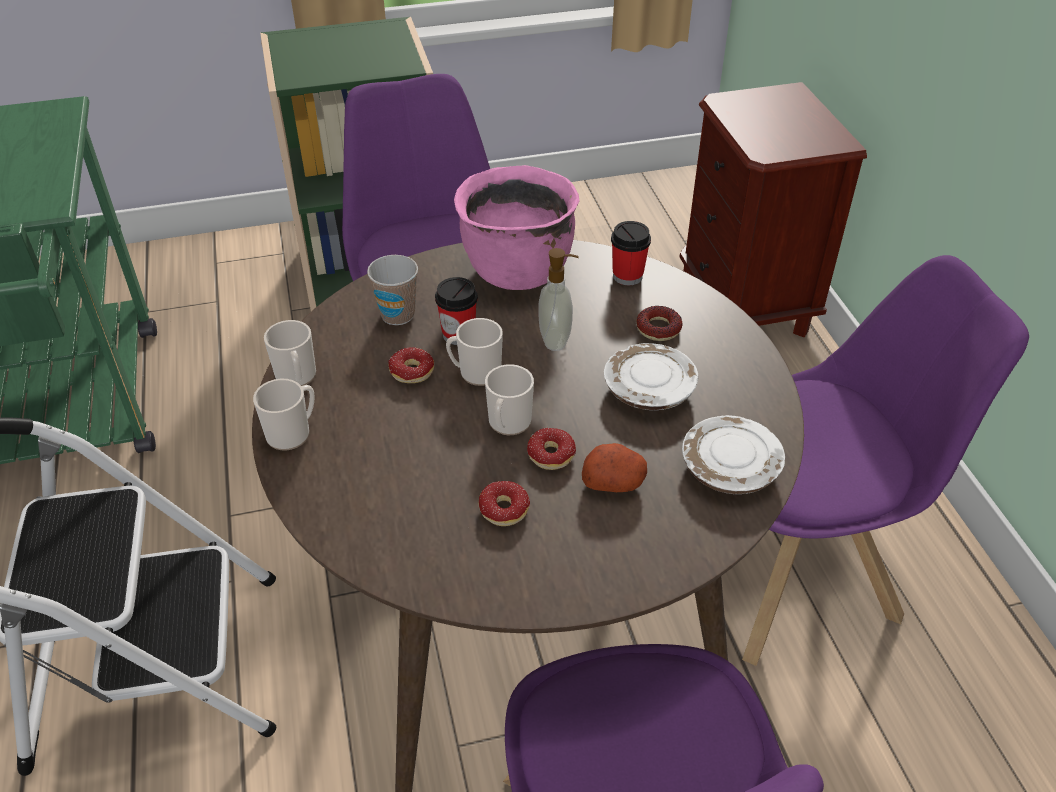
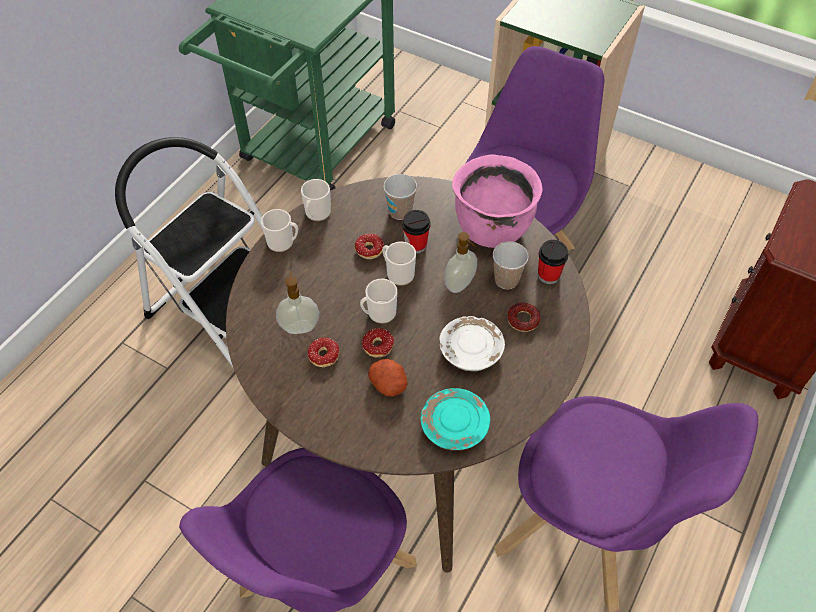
camera: 45 degrees right, 10 degrees up
(434, 502) = (300, 326): none -> soap dispenser
(595, 306) = (506, 280): none -> cup
(730, 468) = (454, 426): white plate -> turquoise plate

